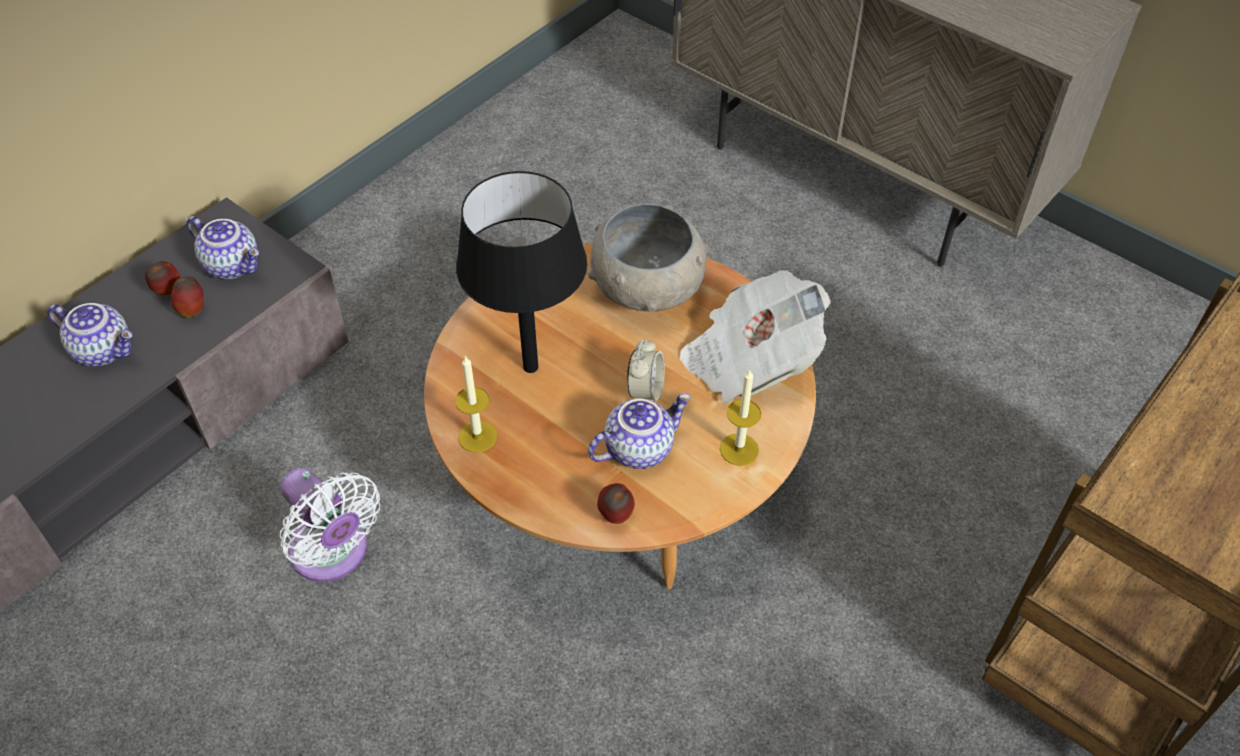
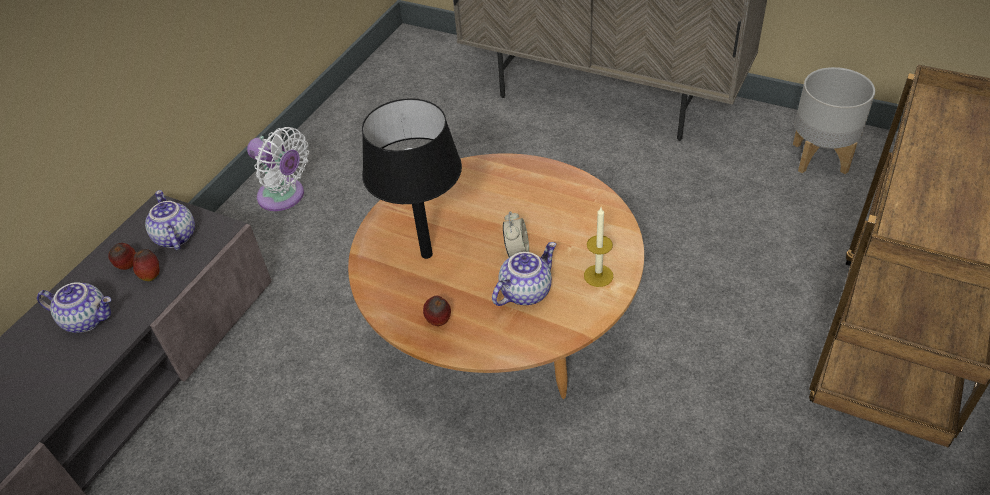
camera: 10 degrees left, 5 degrees down
(233, 264) = (174, 237): teapot -> teapot turned 135 degrees counterclockwise
(333, 554) = (302, 435): white fan -> white fan (284, 197)
(477, 436) = (402, 311): candle -> none
(615, 516) = (524, 342): apple -> apple (439, 322)
(647, 291) = (495, 185): grey bowl -> none
(750, 360) = (585, 214): newspaper -> none
(1128, 336) = (820, 158): none -> grey planter

